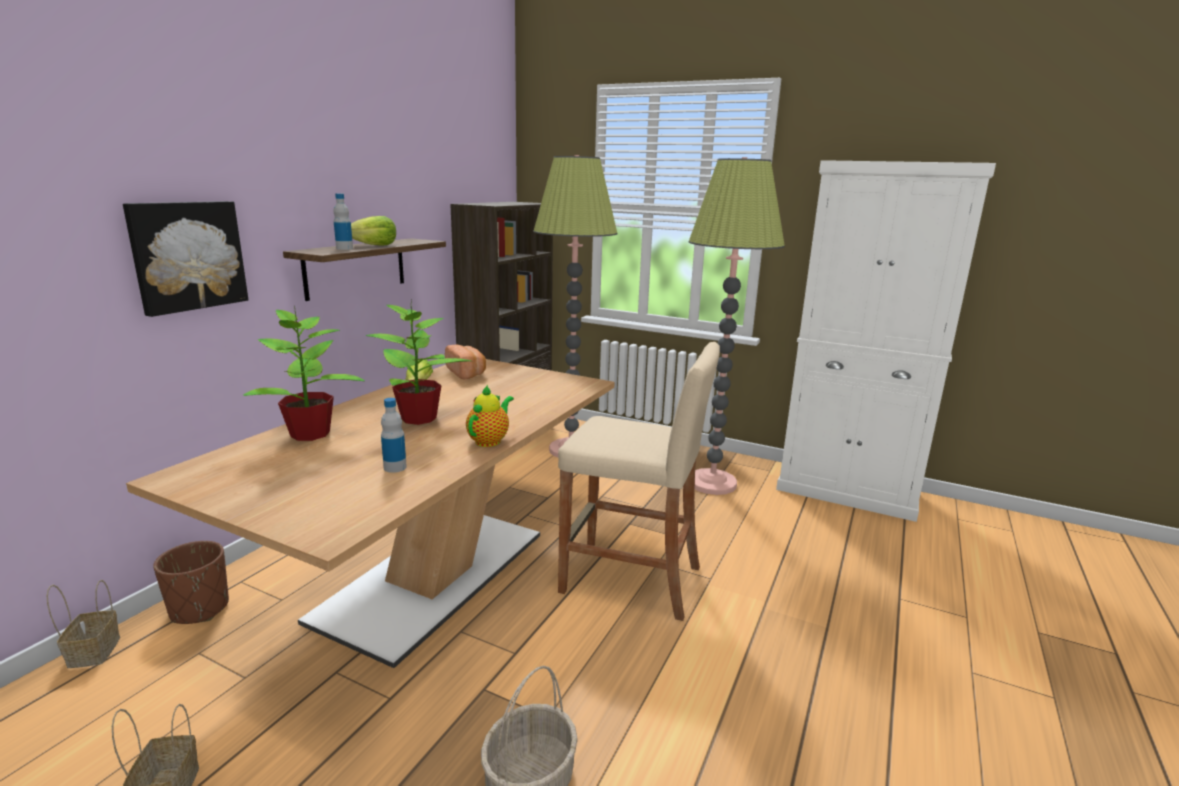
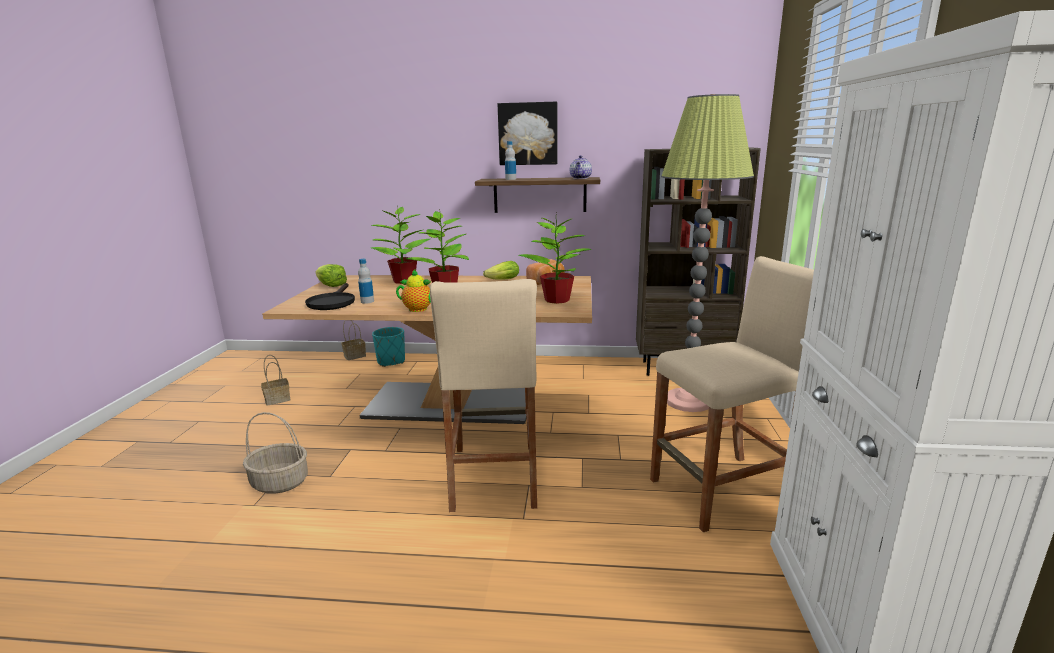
camera: 70 degrees right, 0 degrees up
(187, 256) = (422, 177): picture -> picture (528, 134)
(199, 609) = (391, 361): brown planter -> turquoise planter
(356, 493) = (332, 302): none -> black frying pan
(374, 245) = (537, 179): lettuce -> lettuce (331, 285)
(413, 241) = (581, 178): none -> teapot
(542, 381) = (557, 300): none -> potted plant
(712, 483) = (723, 491): floor lamp -> beige stool

